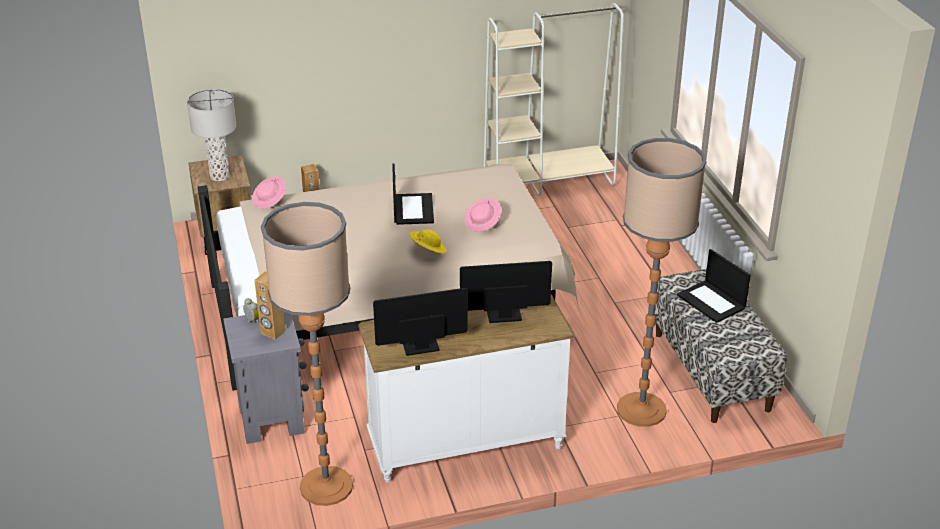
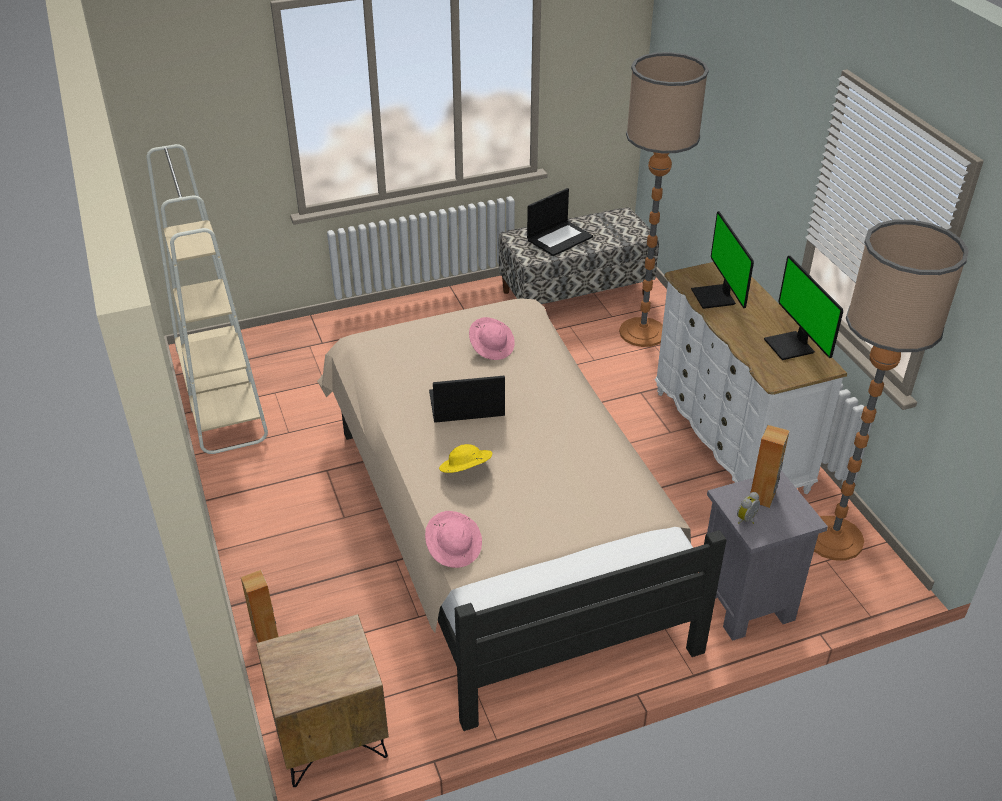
camera: 95 degrees left, 5 degrees up
(220, 176) = (327, 659): white table lamp -> none
(427, 250) = (557, 386): yellow hat -> yellow hat (465, 471)

